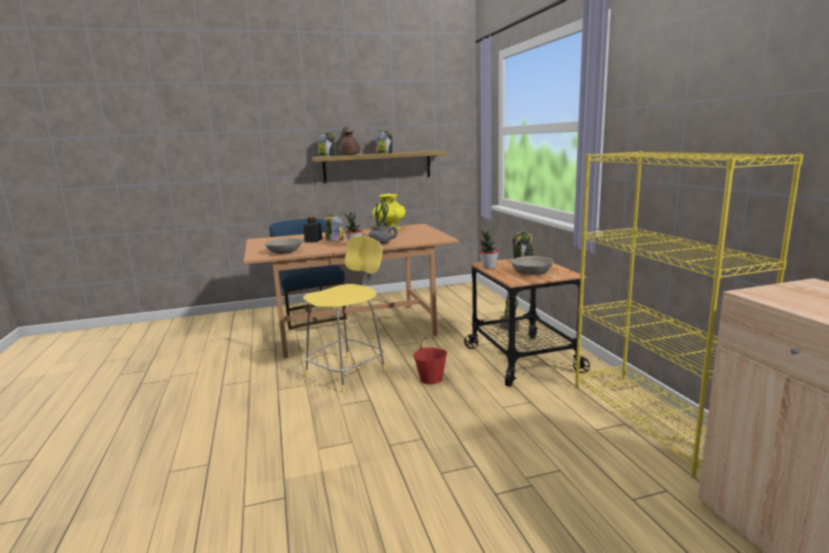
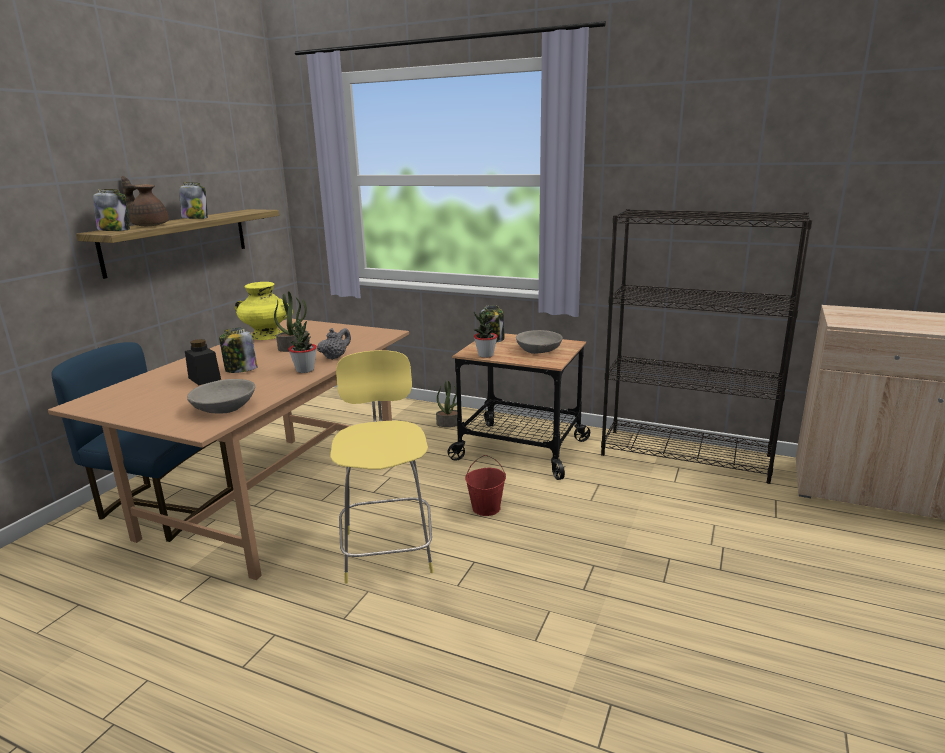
camera: 50 degrees left, 5 degrees up
(653, 419) = (686, 455): yellow bookcase -> black bookcase

